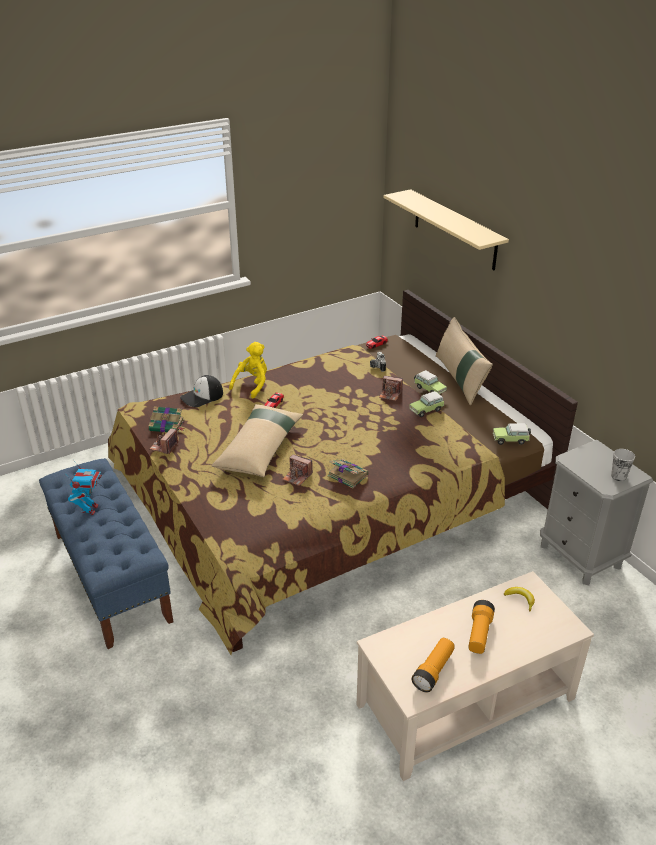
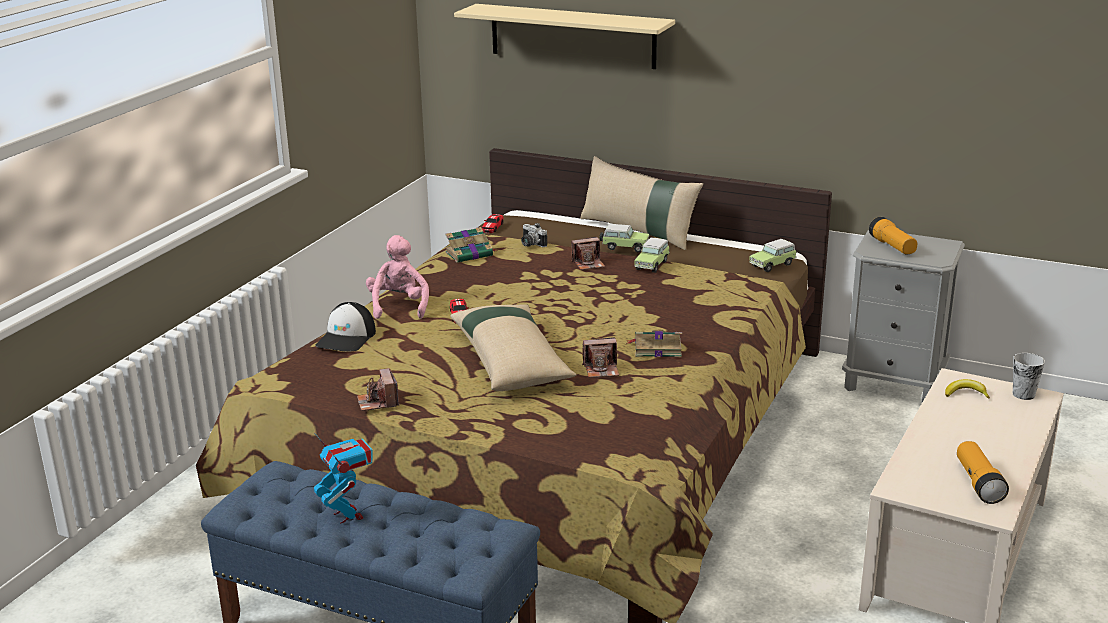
camera: 35 degrees left, 10 degrees down
(167, 426) = (346, 381): book -> book (470, 254)
(252, 385) = (399, 306): yellow plush toy -> pink plush toy
(479, 634) = (972, 436): flashlight -> flashlight (892, 247)
(618, 476) = (934, 249): cup -> cup (1023, 394)

